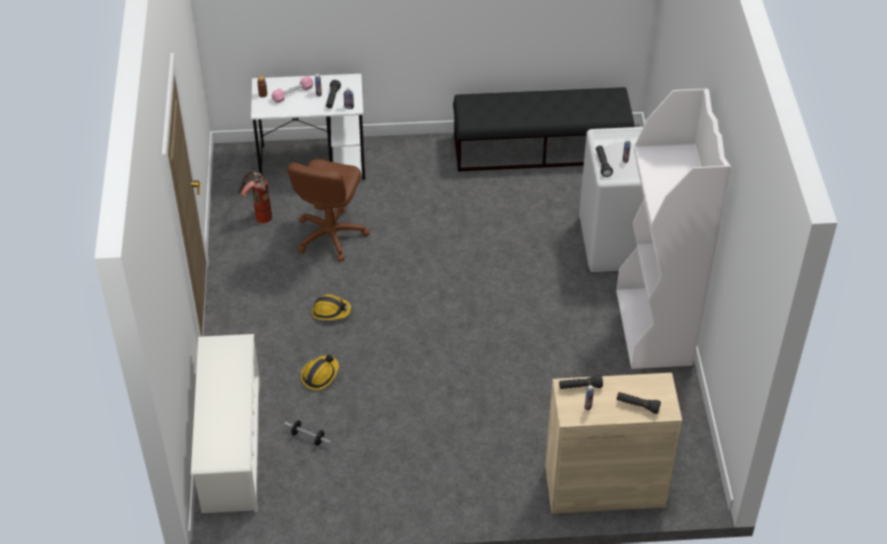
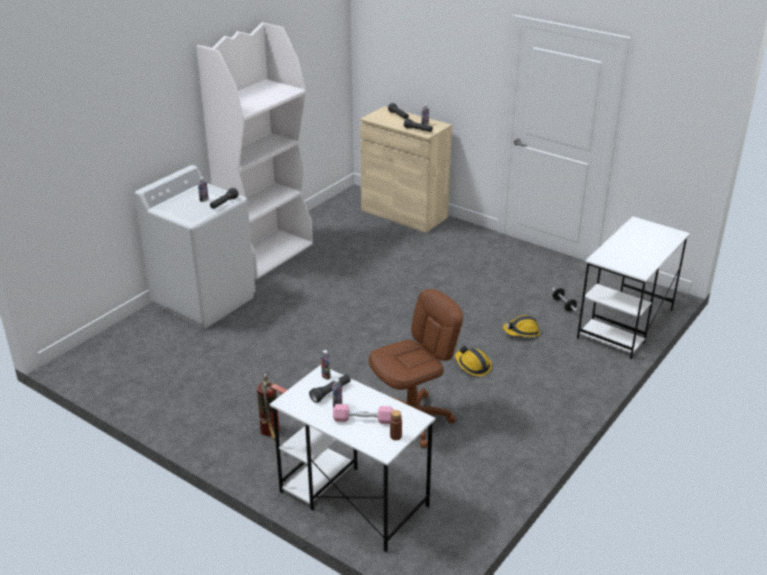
camera: 140 degrees left, 15 degrees down
(231, 446) = (625, 324): white shoe rack -> white desk
(257, 215) = (462, 475): fire extinguisher -> fire extinguisher (273, 434)
(541, 149) = (146, 390): black bench -> none

